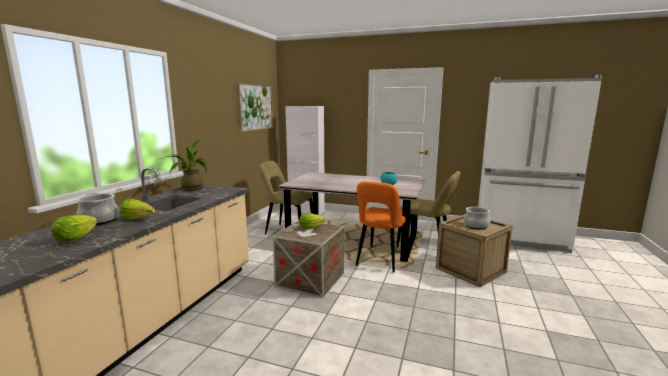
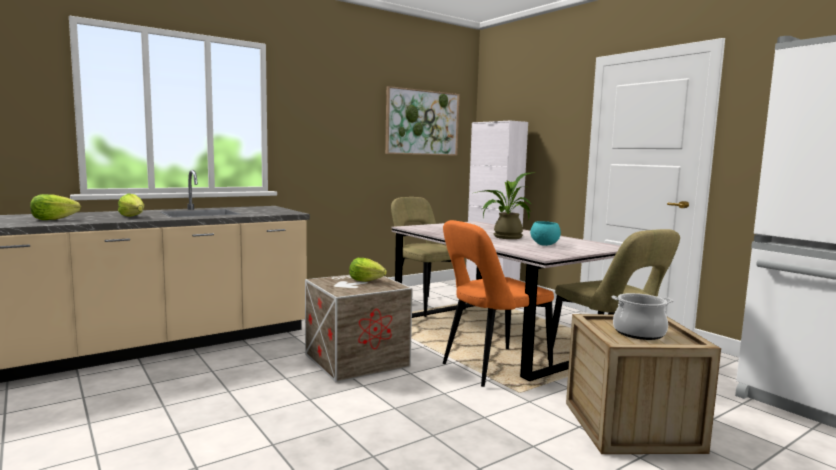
camera: 35 degrees right, 5 degrees down
(99, 220) = (108, 214): cooking pot -> none
(189, 189) = (254, 208): potted plant -> potted plant (504, 237)

